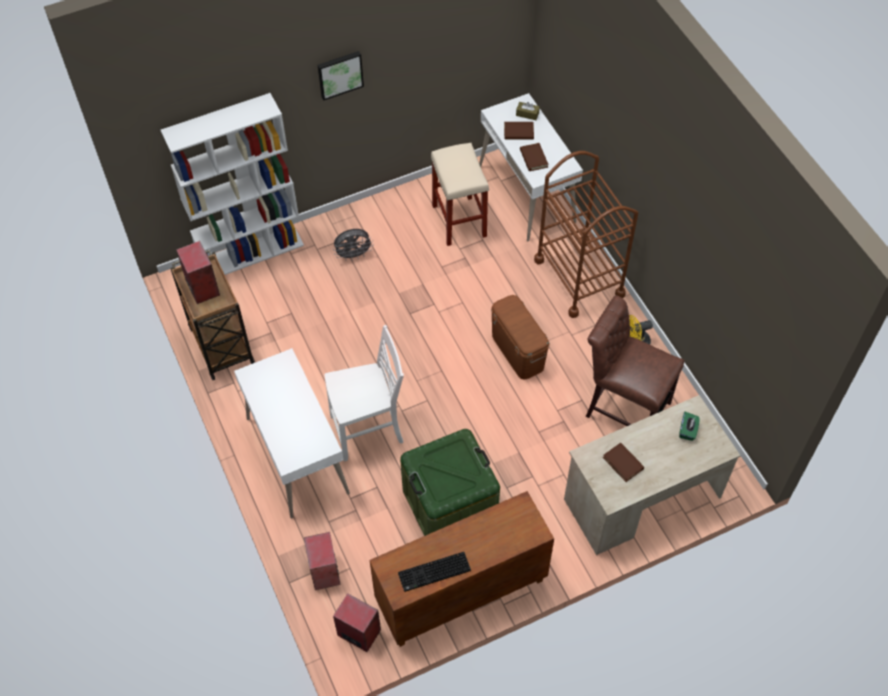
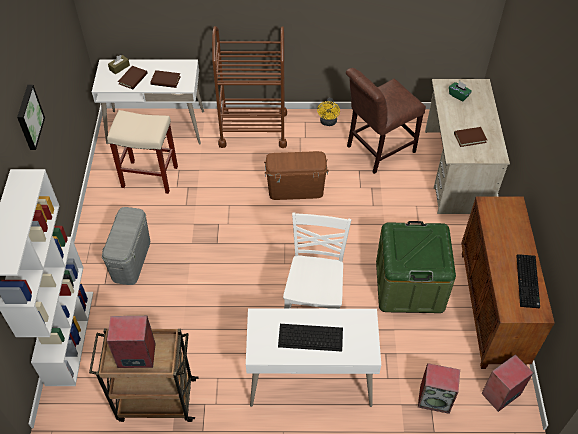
camera: 65 degrees left, 5 degrees down
(283, 408) = (310, 337): none -> keyboard
(353, 255) = (131, 259): grey fan -> grey storage box

